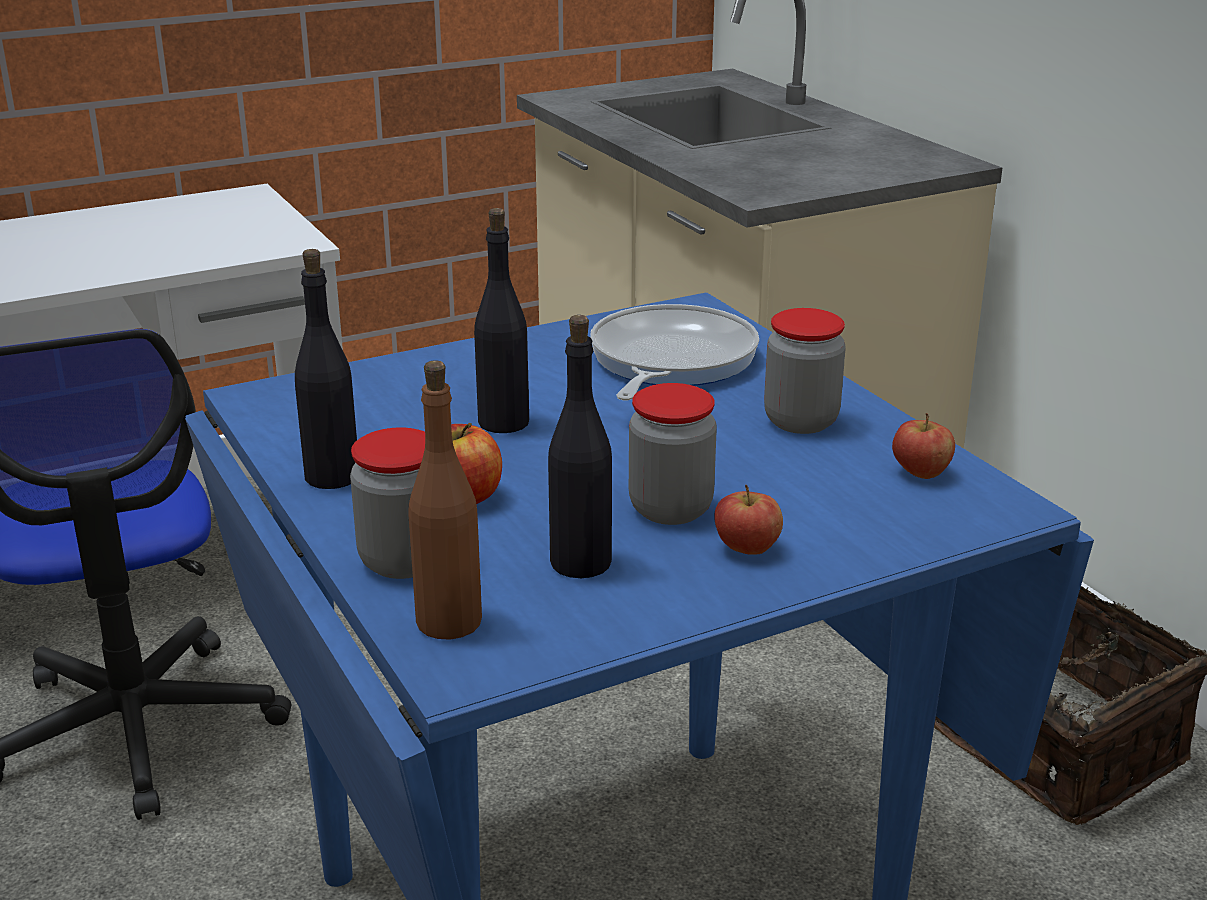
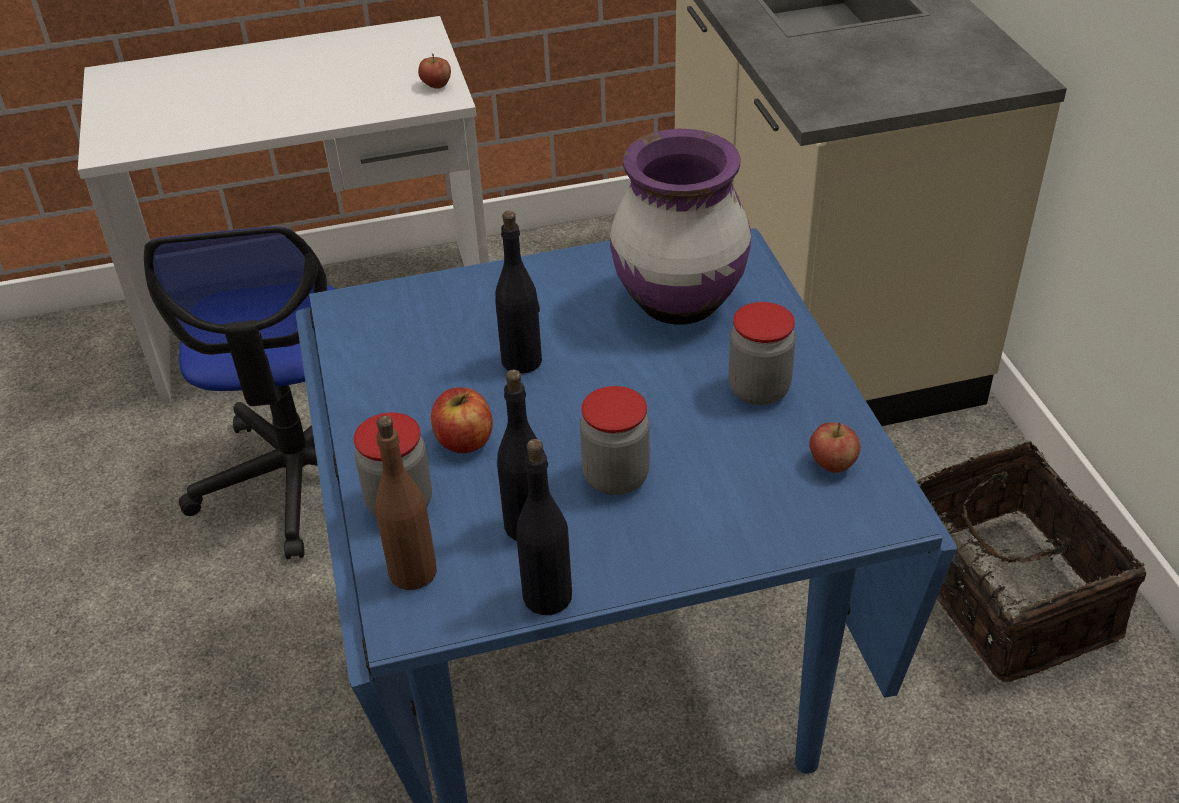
camera: 15 degrees right, 15 degrees up
(331, 476) = (375, 405): black bottle -> black bottle (547, 596)
(669, 361) = (678, 303): frying pan -> purple vase
(747, 549) = (658, 530): apple -> apple (436, 86)

